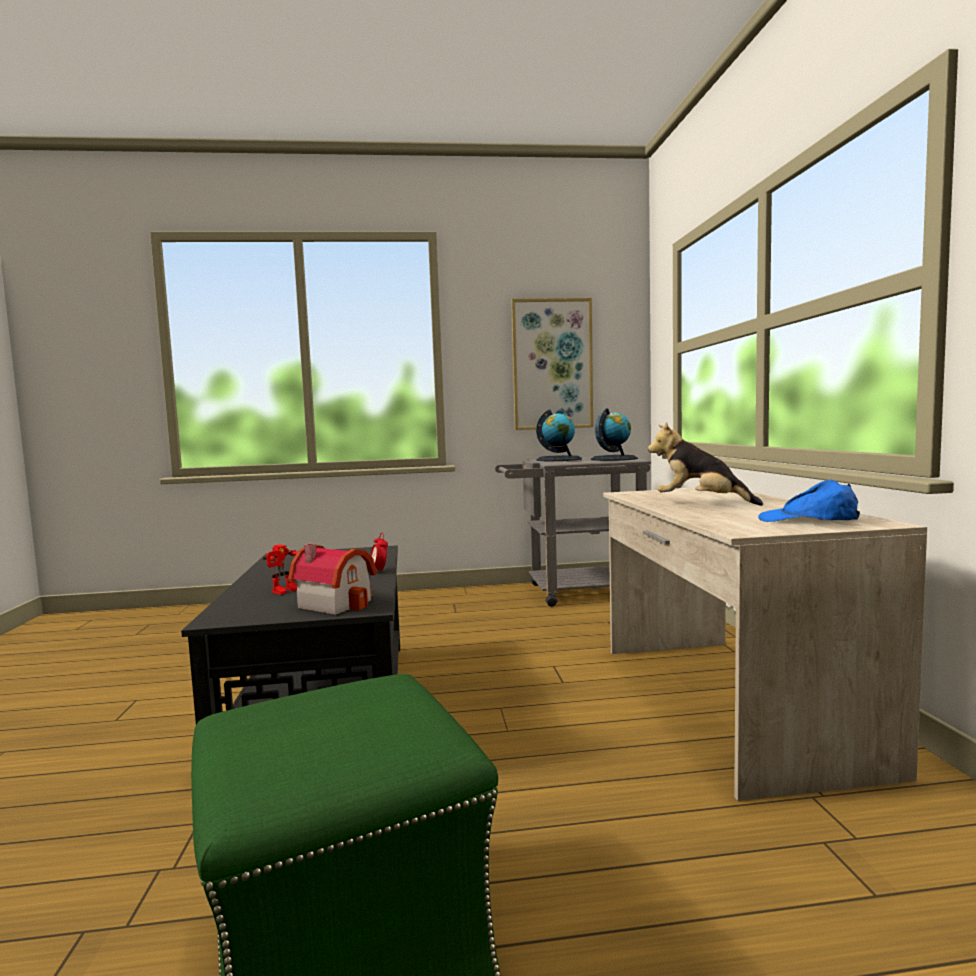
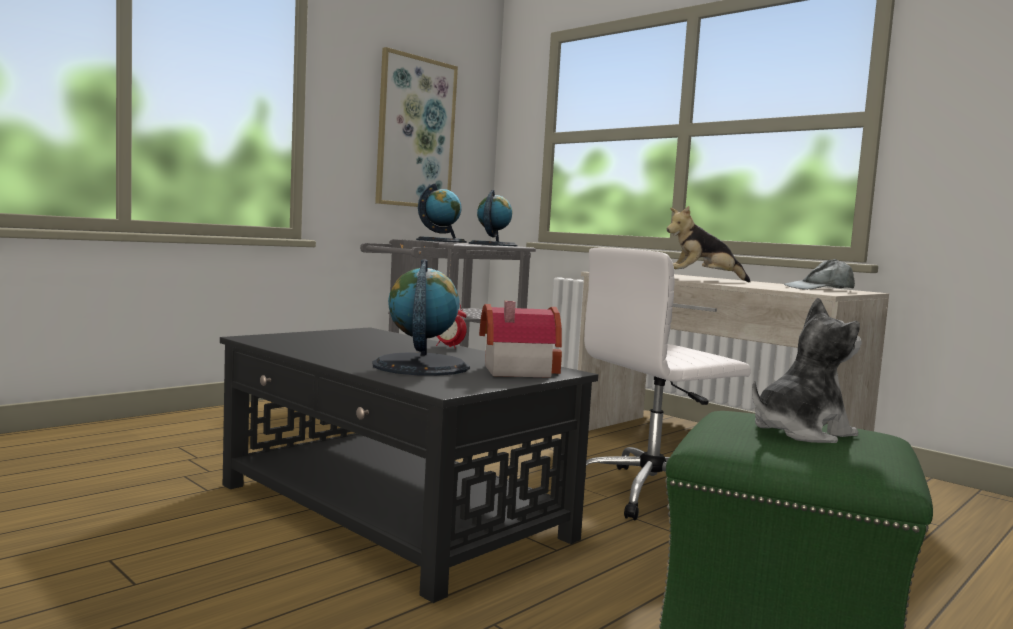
camera: 40 degrees left, 0 degrees up
(285, 592) = (420, 366): toy robot -> globe
(342, 721) = (800, 432): none -> plush toy
(555, 738) = (652, 494): none -> white office chair
(808, 519) = (820, 289): blue cap -> grey cap

